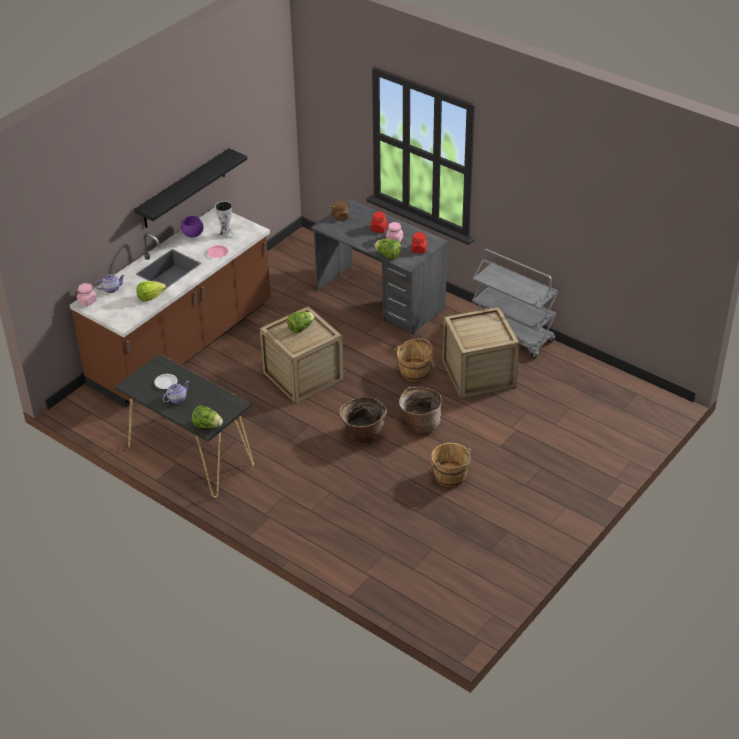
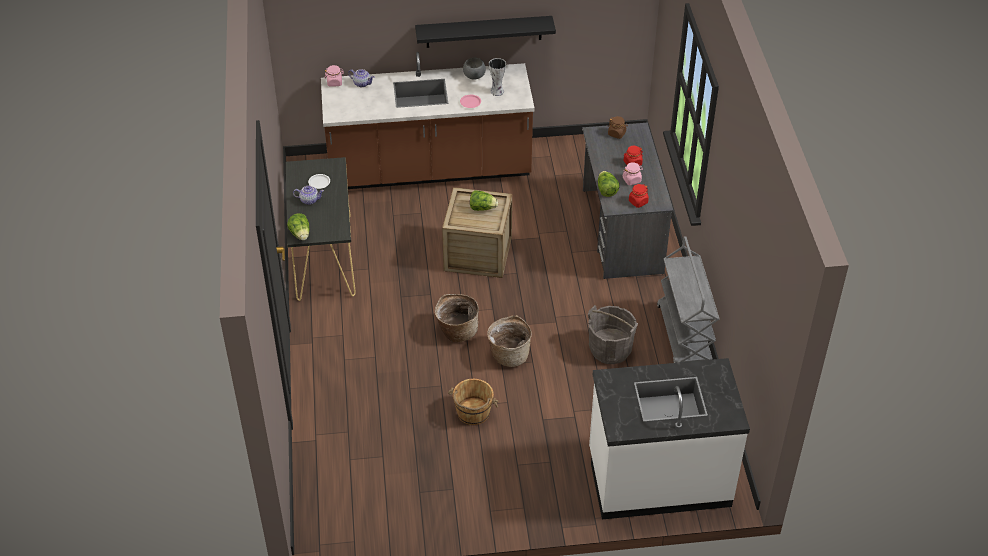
camera: 45 degrees right, 5 degrees up
(150, 297) = (378, 107): lettuce -> none
(192, 234) = (474, 76): purple bowl -> grey bowl
(415, 371) = (564, 310): brown bucket -> none
(479, 374) = (610, 349): crate -> grey bucket
(617, 427) = (658, 478): none -> white counter

